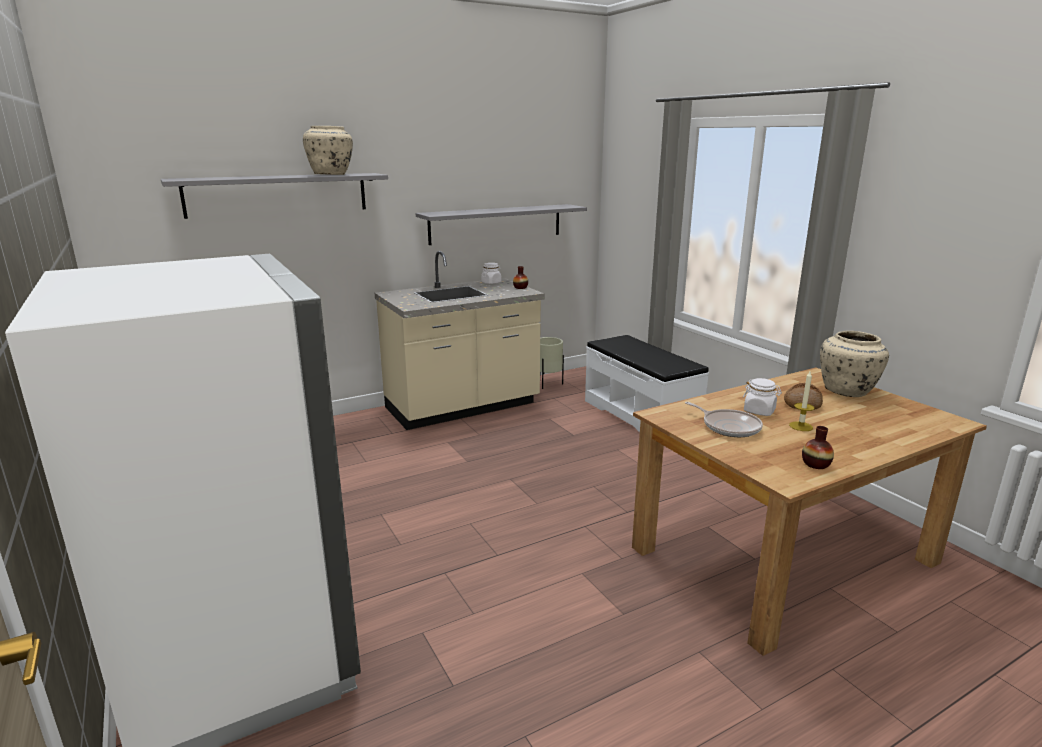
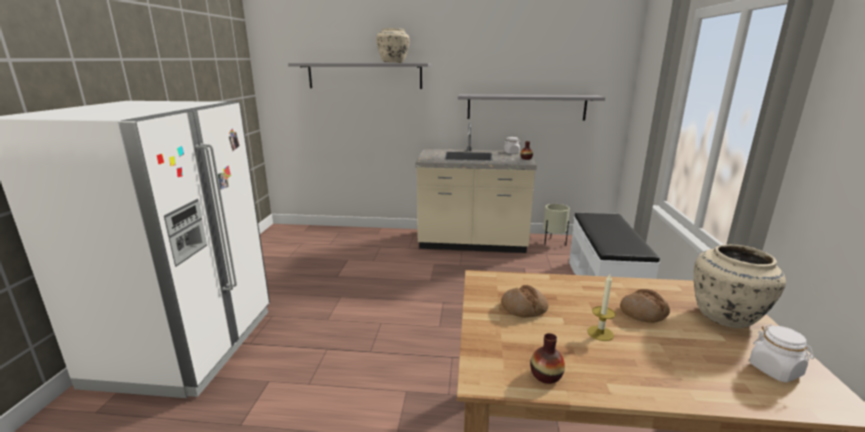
camera: 35 degrees right, 0 degrees up
(728, 426) = (524, 308): frying pan -> bread
(759, 411) = (581, 304): white jar -> white jar (775, 370)

